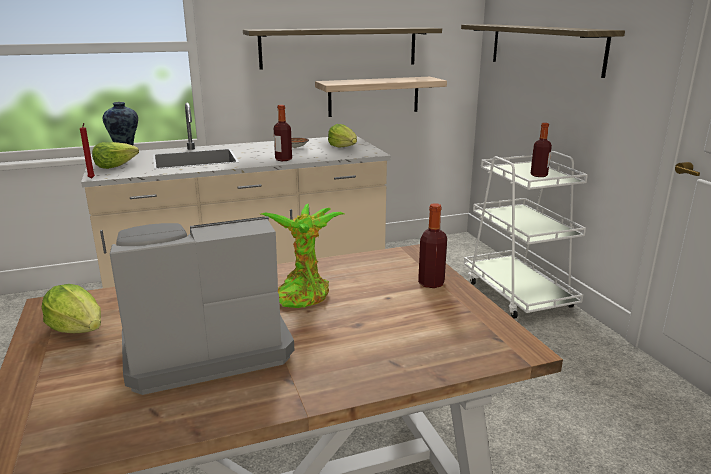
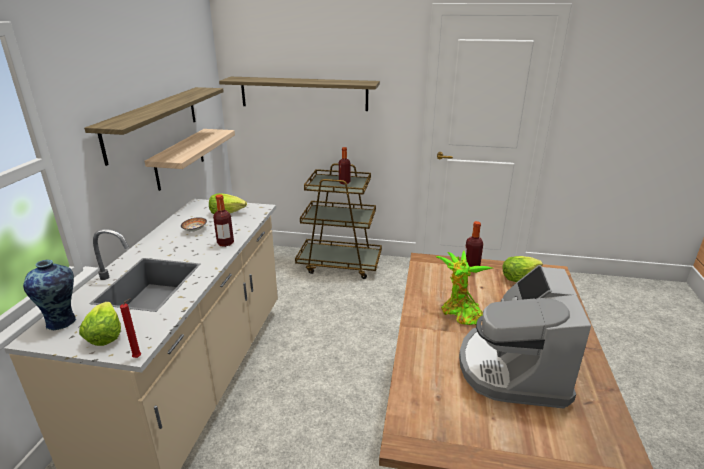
camera: 60 degrees left, 5 degrees up
(79, 329) = (462, 426): lettuce -> lettuce (519, 277)
(517, 293) = (340, 264): white cart -> brown cart

